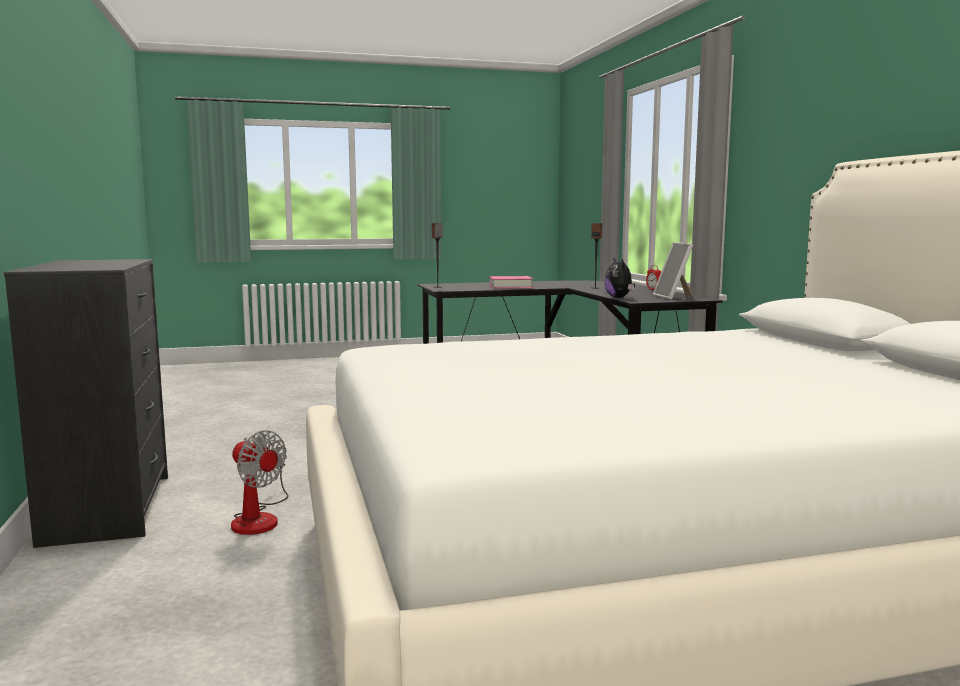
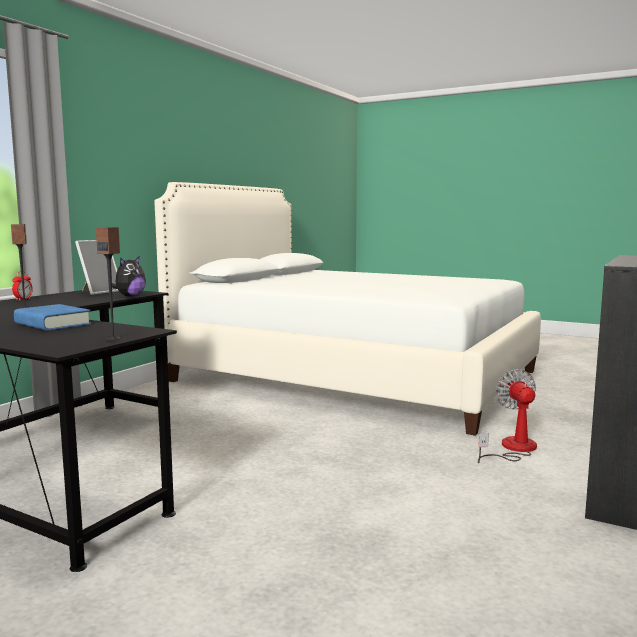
camera: 135 degrees left, 0 degrees up
(510, 286) = (52, 324): pink book -> blue book

